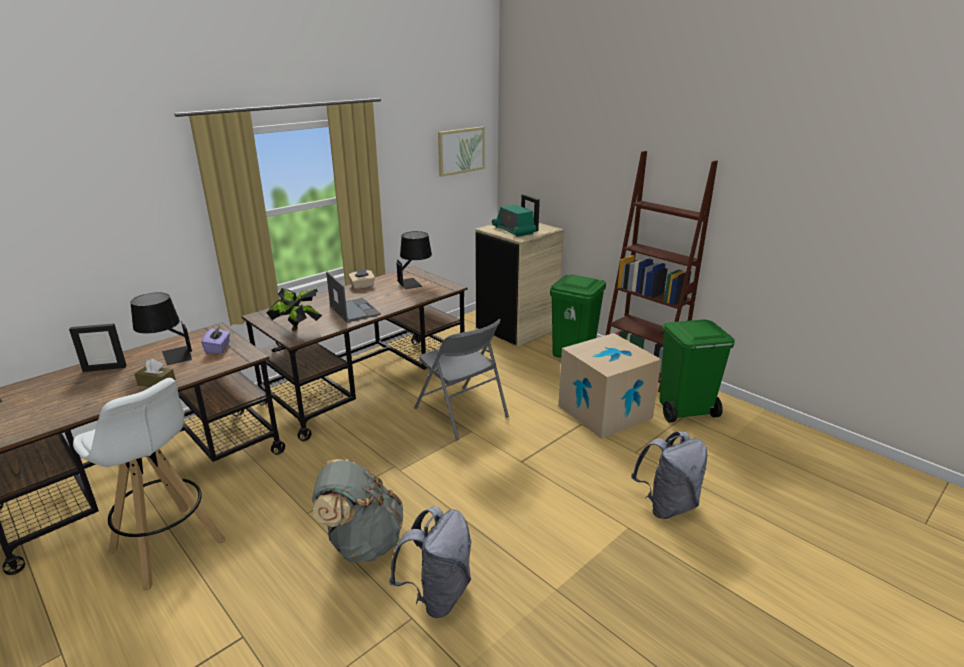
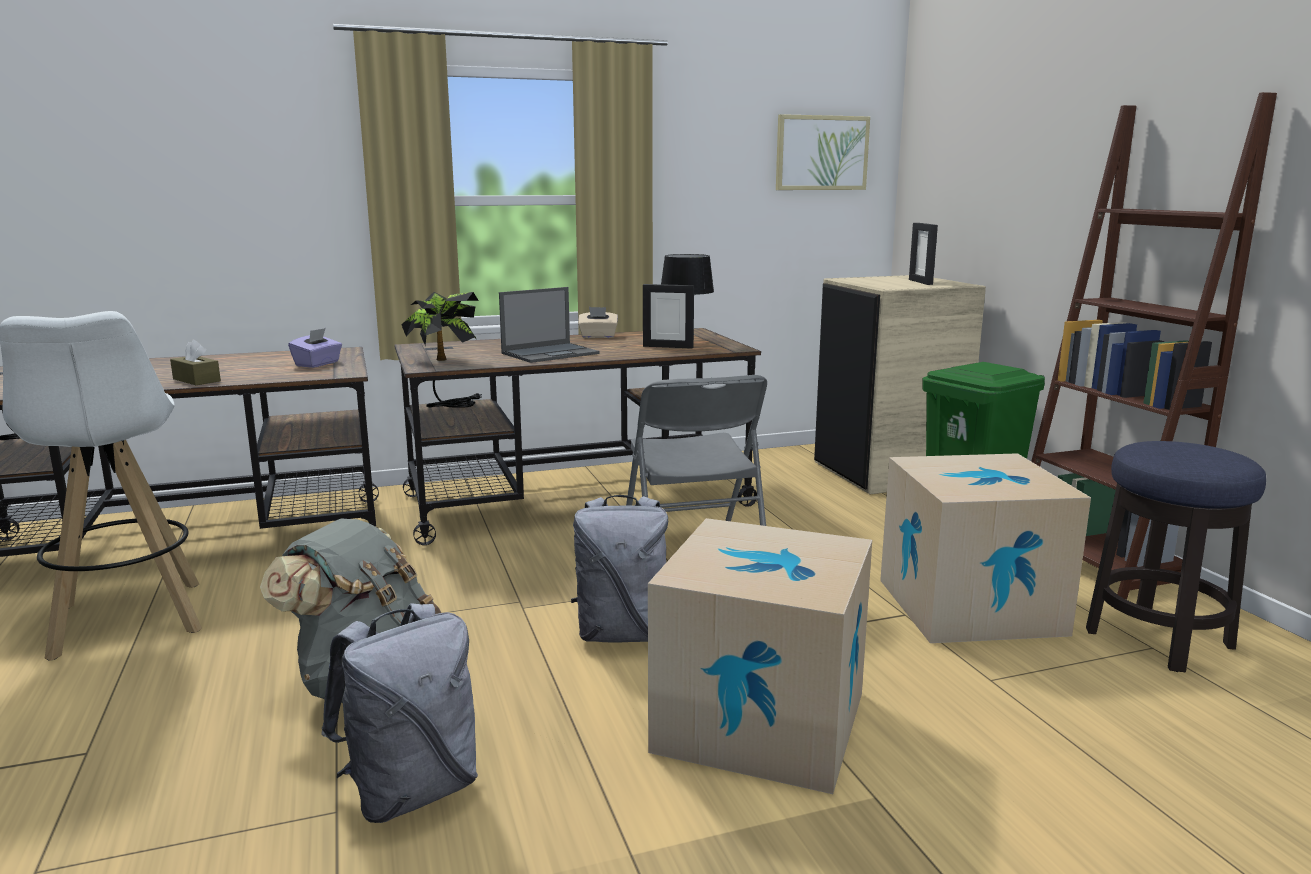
camera: 25 degrees right, 10 degrees down
(105, 368) = (166, 363): picture frame -> picture frame (668, 346)
(168, 357) = (248, 364): black table lamp -> none
(354, 310) = (551, 353): laptop -> laptop turned 60 degrees clockwise
(513, 230) = (888, 282): radio -> none
(560, 504) = (760, 721): none -> cardboard box
(667, 505) = (998, 784): grey backpack -> grey backpack (623, 634)
(684, 411) = (1158, 639): green trash can -> stool

